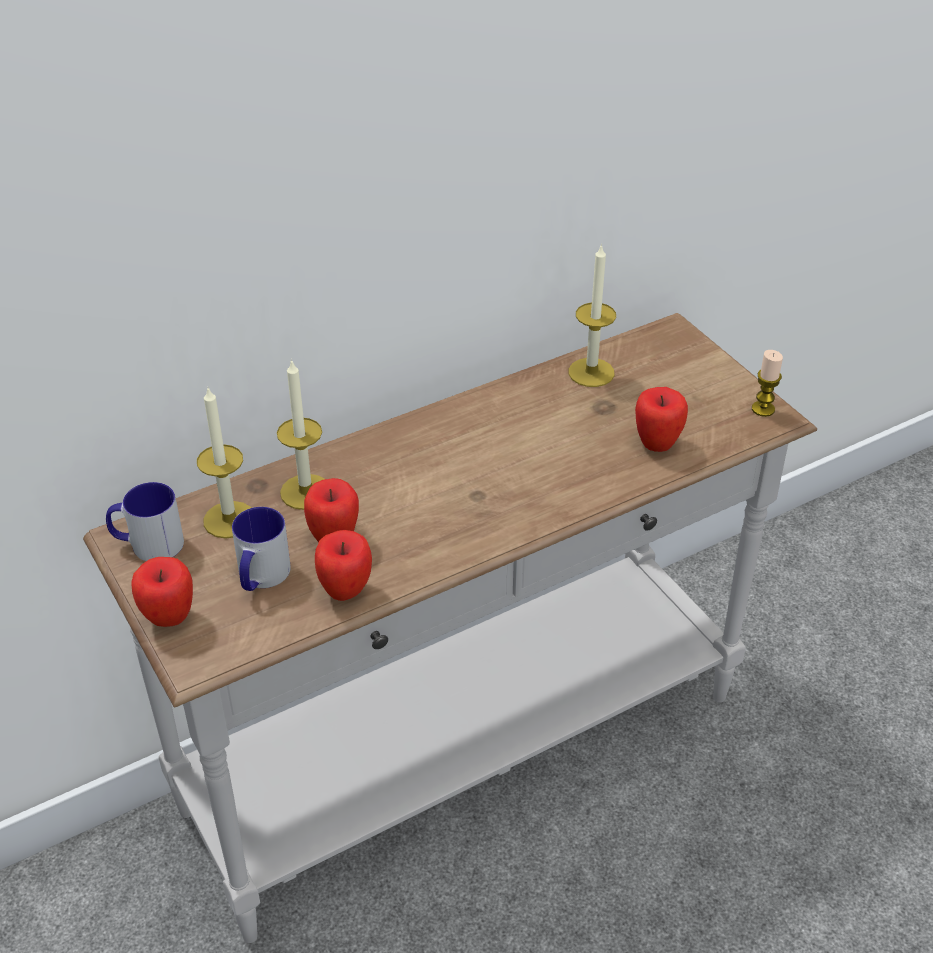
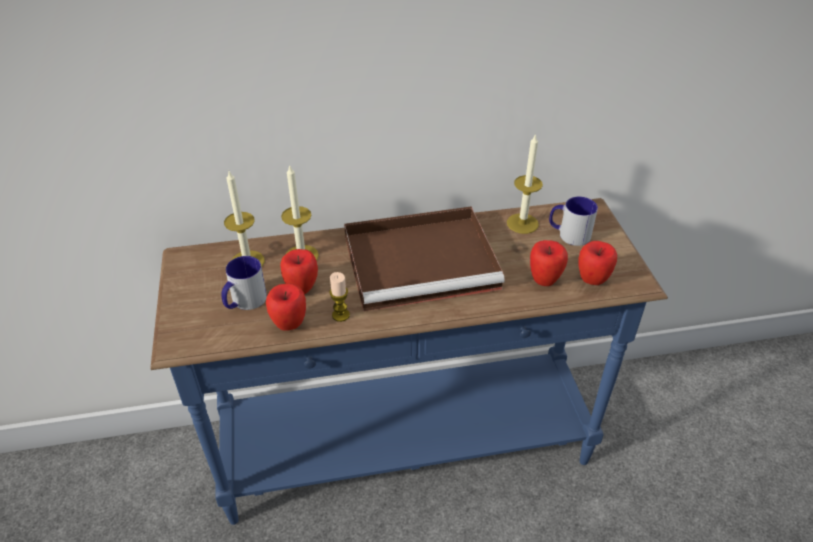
camera: 20 degrees right, 0 degrees up
(147, 544) = (192, 264): mug -> mug (568, 234)
(169, 619) = (177, 313): apple -> apple (592, 281)
(466, 757) = (406, 450): white console table -> blue console table
(484, 457) = (423, 261): none -> brown tray
(763, 409) = (631, 274): candle -> candle (340, 315)

